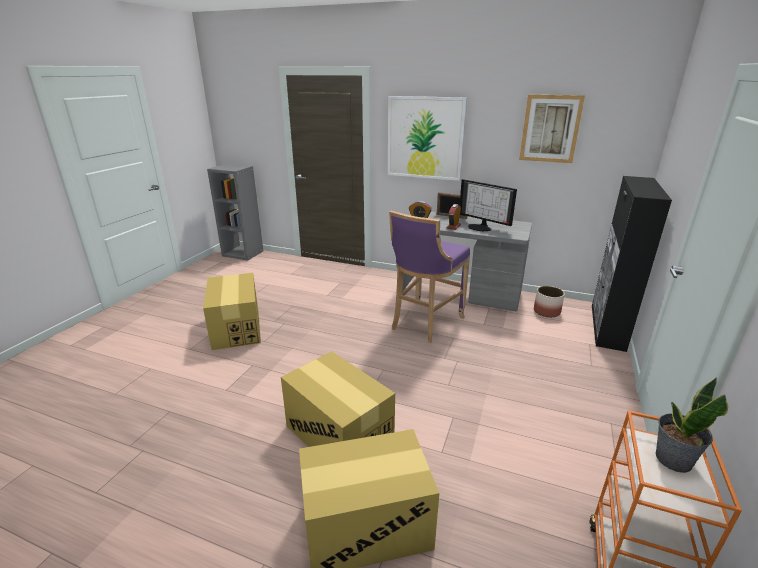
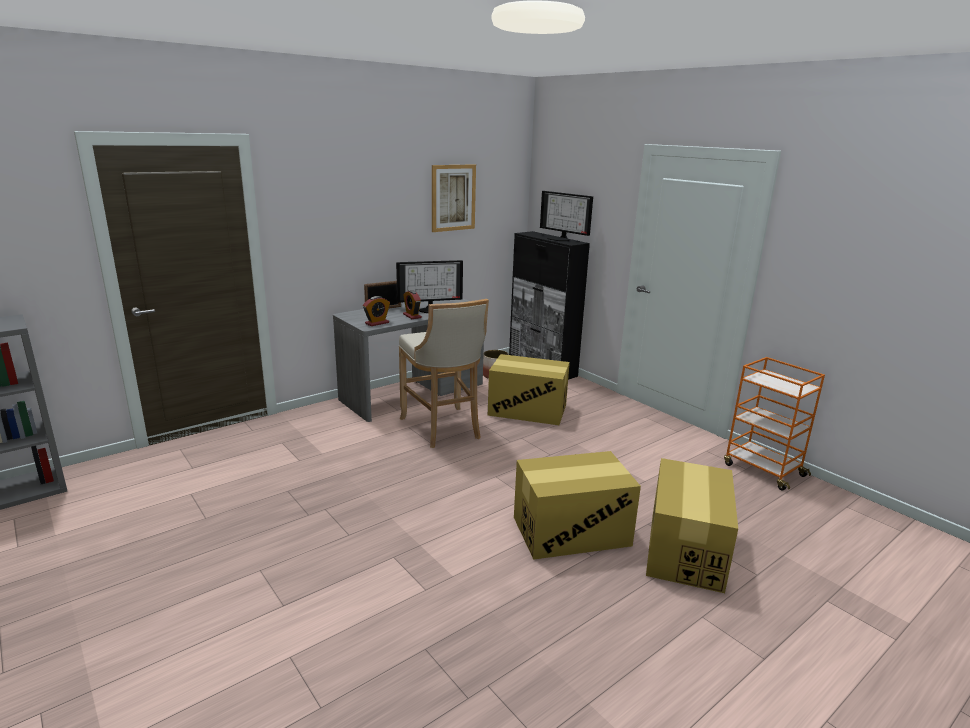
camera: 60 degrees left, 5 degrees down
(236, 328) = (283, 550): cardboard box -> cardboard box (527, 410)
(424, 323) = (443, 429): purple stool -> beige stool
(425, 138) = (333, 222): picture -> none
(650, 189) = (560, 239): none -> monitor
(672, 459) = (773, 378): potted plant -> none

